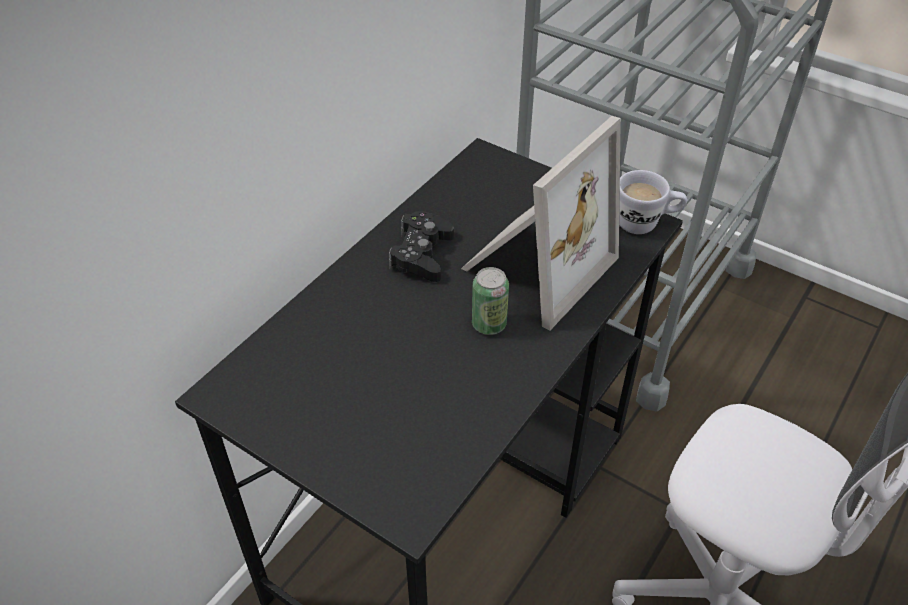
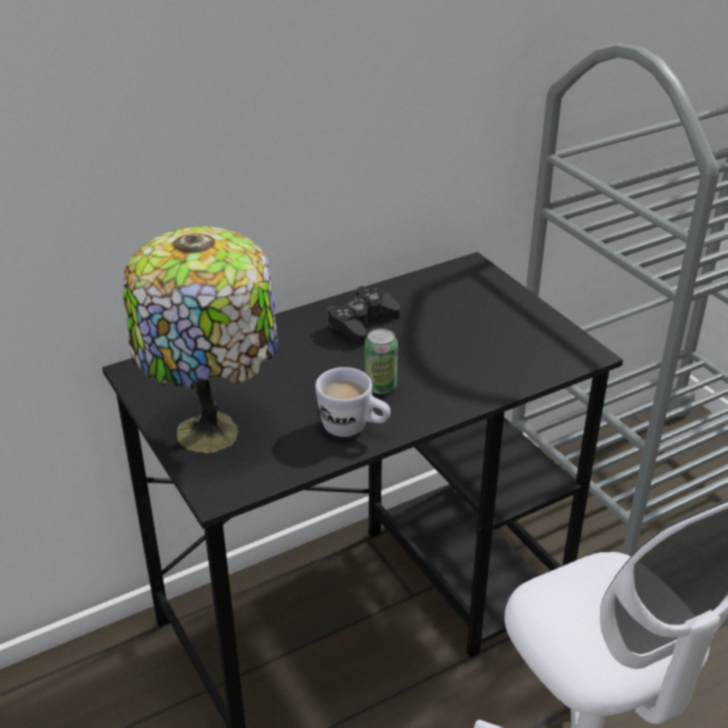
camera: 25 degrees right, 10 degrees down
(357, 443) = (213, 433): none -> table lamp
(533, 266) = (452, 356): picture frame -> none
(646, 224) = (583, 353): white mug -> white mug (354, 429)

